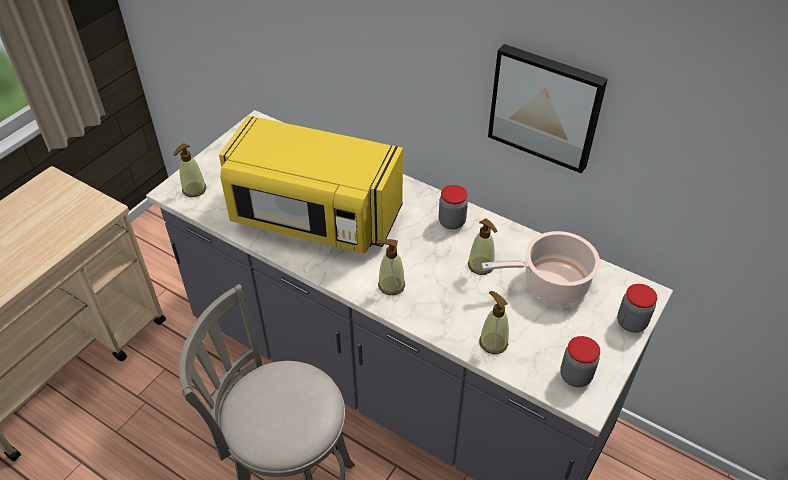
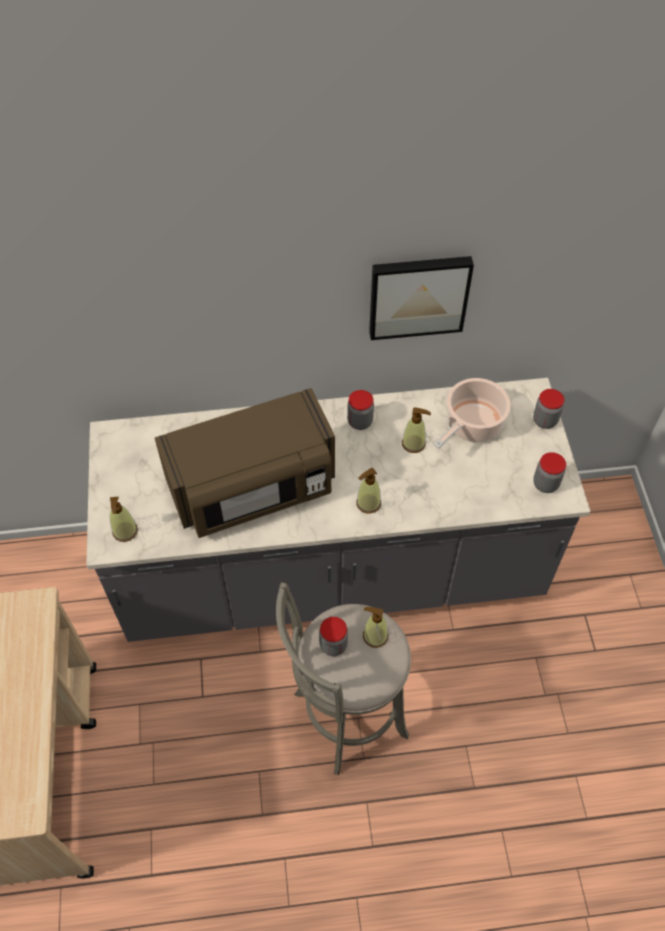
camera: 40 degrees left, 10 degrees up
(270, 389) = (333, 645): none -> jar
(314, 217) = (253, 488): yellow microwave -> brown microwave
(493, 342) = (476, 497): soap dispenser -> soap dispenser (375, 636)

